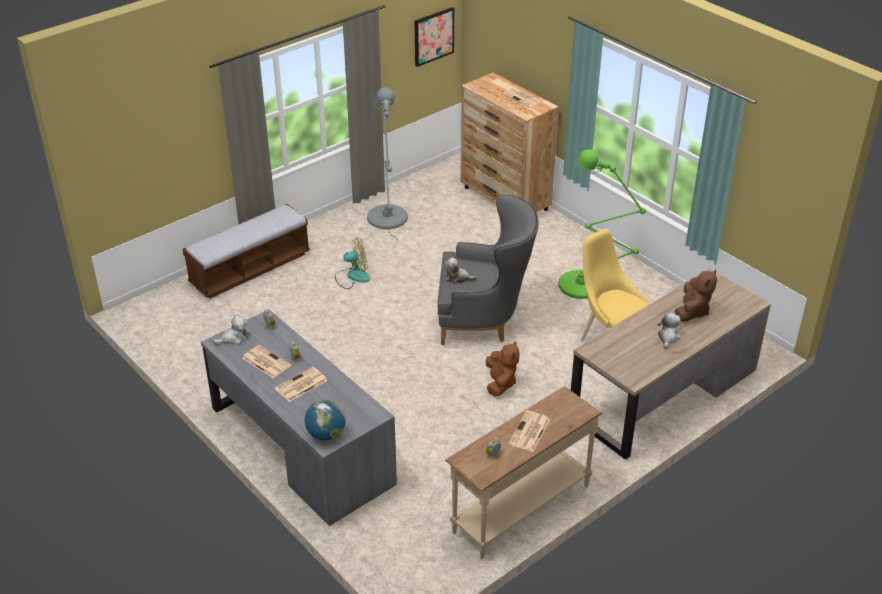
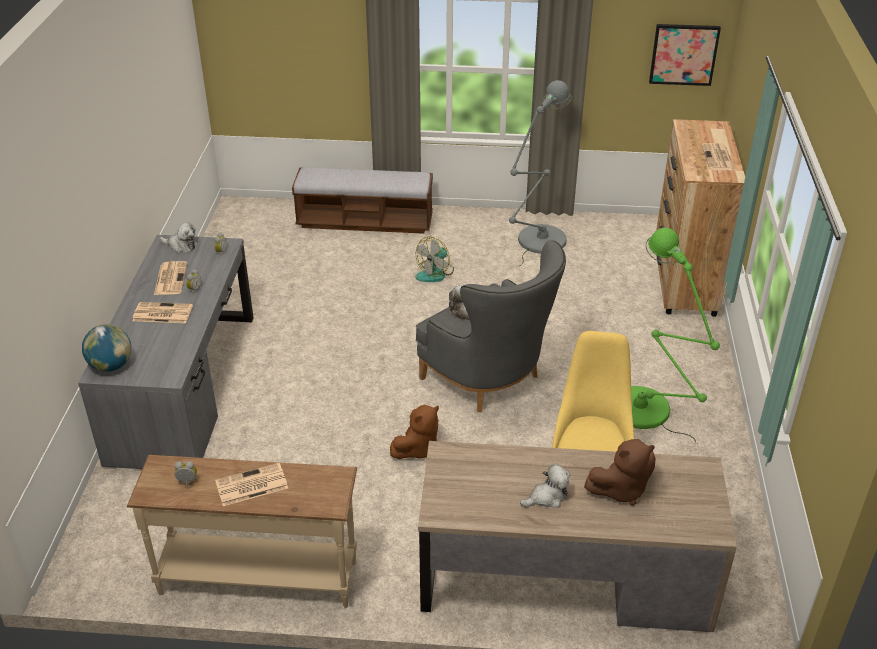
camera: 45 degrees right, 0 degrees up
(352, 276) = (435, 273): fan -> fan turned 90 degrees clockwise

